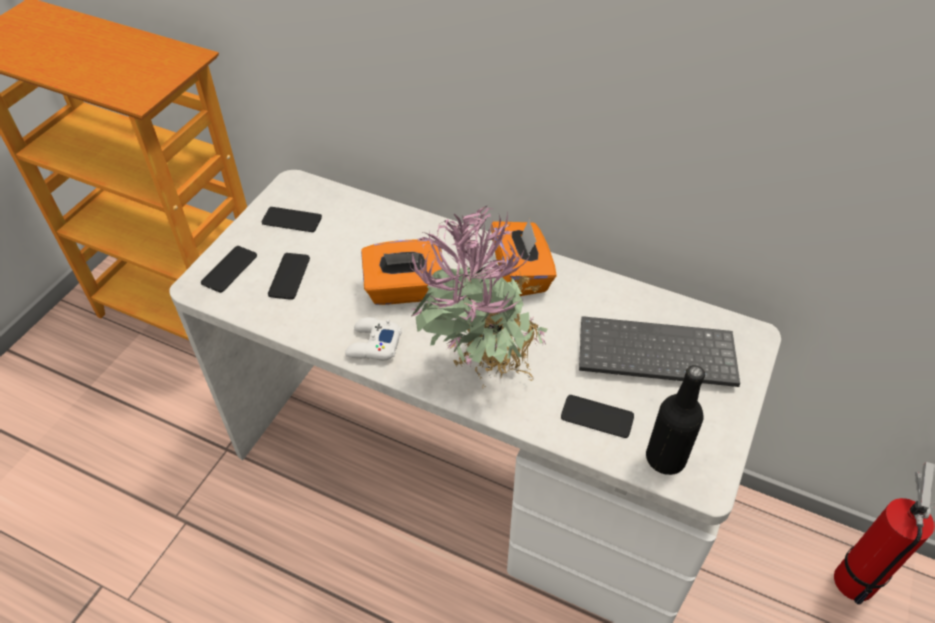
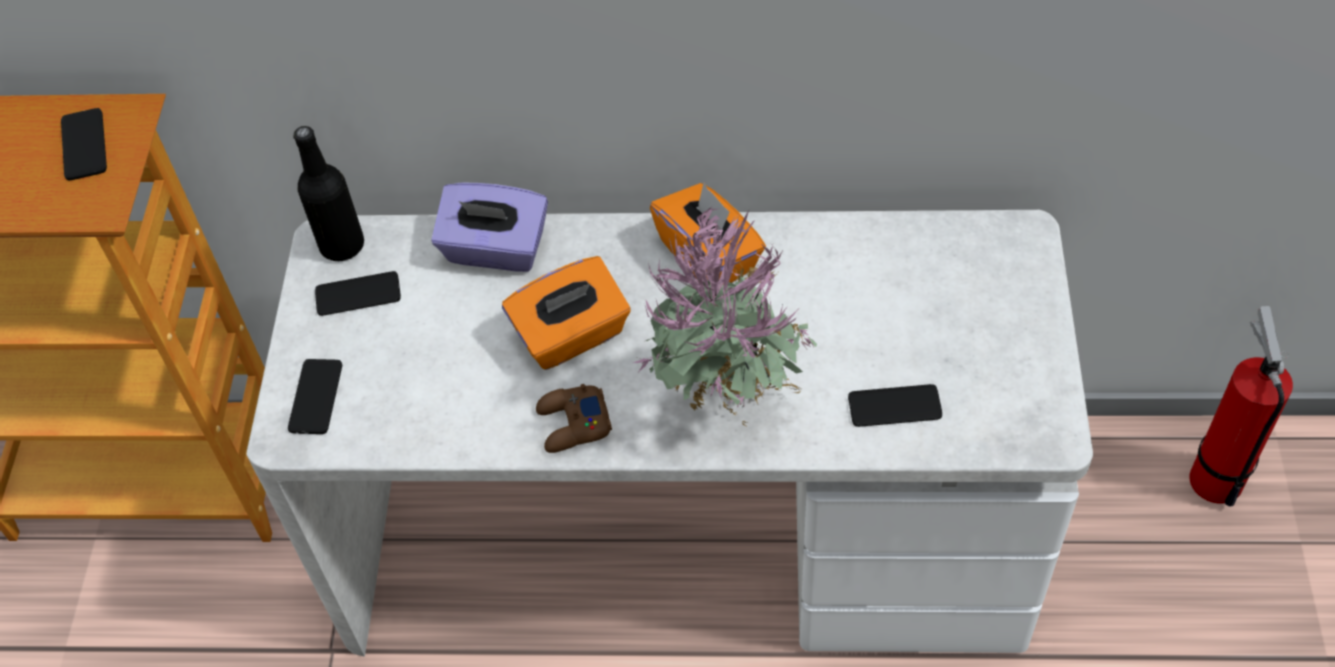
camera: 20 degrees left, 5 degrees up
(289, 276) = (405, 375): phone -> phone (84, 145)
(373, 345) = (573, 424): white game controller -> brown game controller
(388, 223) = (495, 250): none -> purple tissue box
(654, 356) = (924, 304): keyboard -> none
(665, 458) = (995, 425): black bottle -> black bottle (342, 245)

